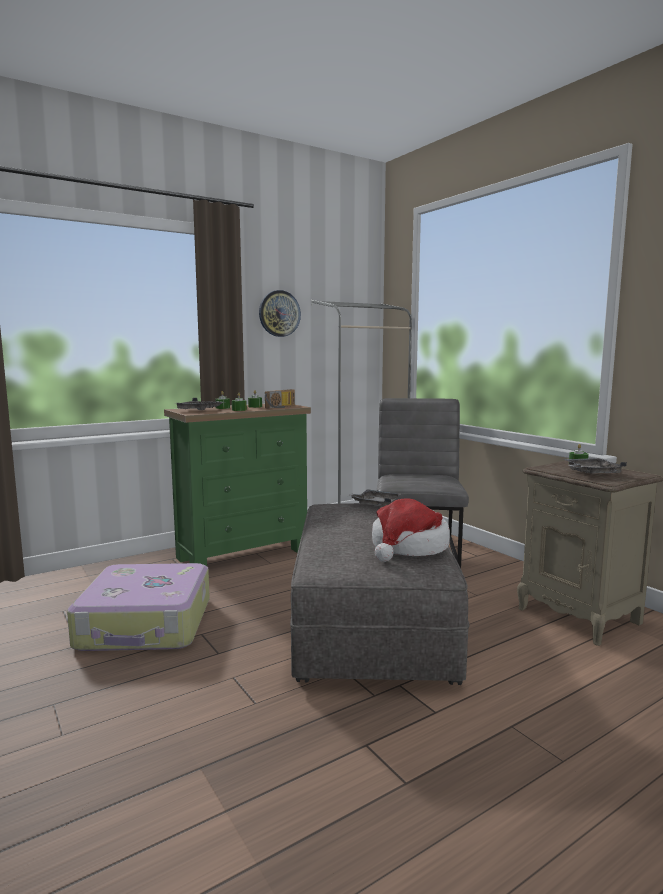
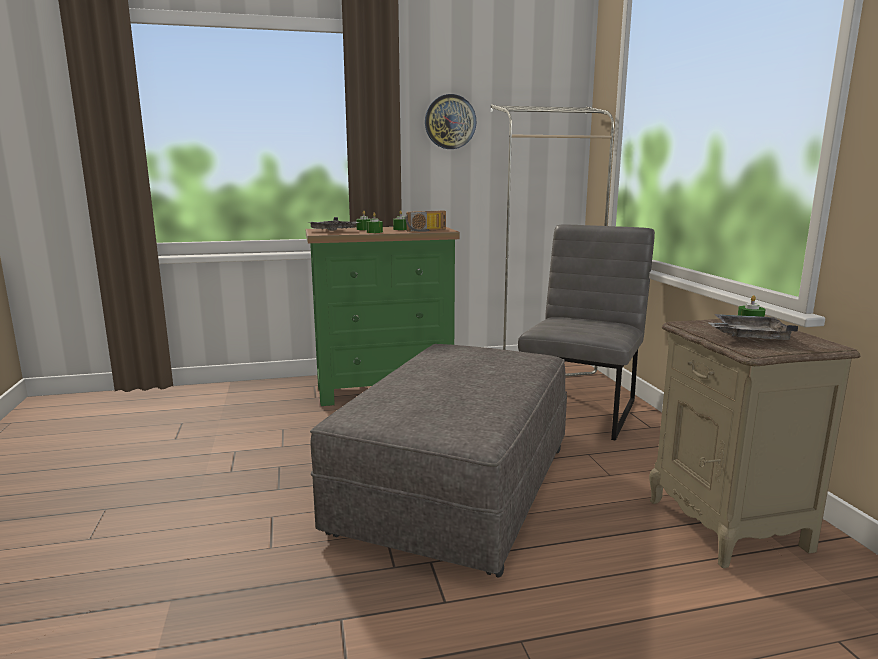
camera: 20 degrees right, 5 degrees up
(146, 624) = (238, 448): suitcase -> none
(376, 504) = (496, 350): grey tray -> none
(408, 547) = (472, 405): hat -> none

